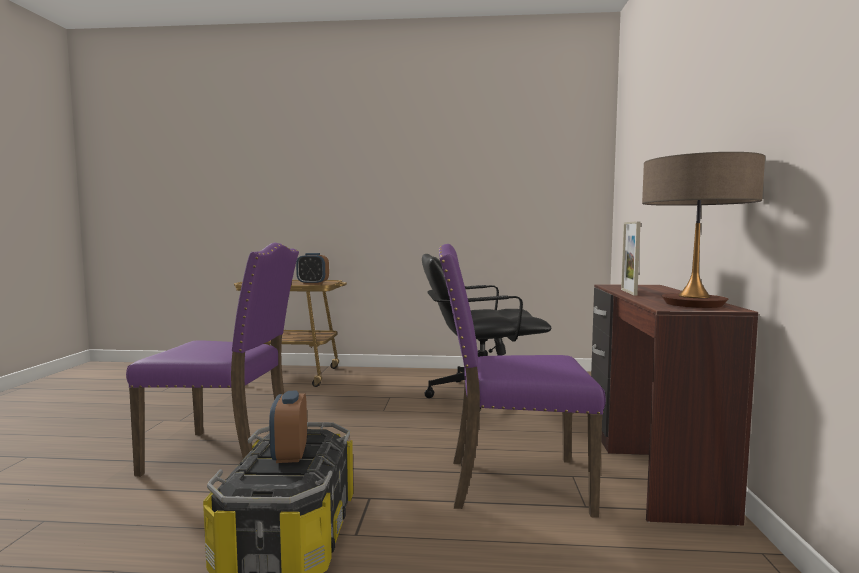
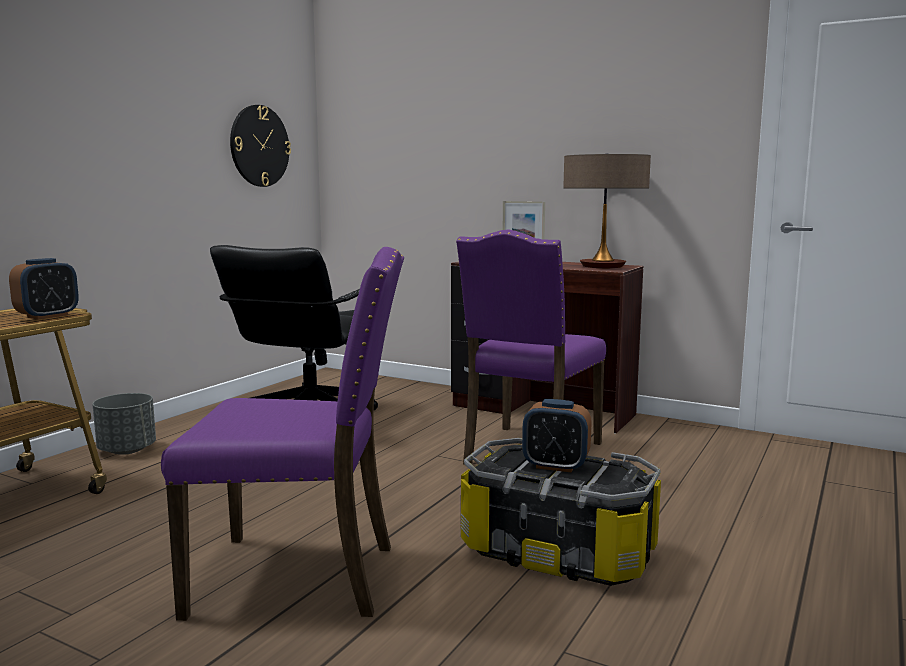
camera: 65 degrees left, 5 degrees up
(225, 456) = (300, 577): purple chair -> purple chair turned 60 degrees clockwise
(379, 375) = (127, 450): none -> grey planter
(540, 185) = (259, 146): none -> wall clock

